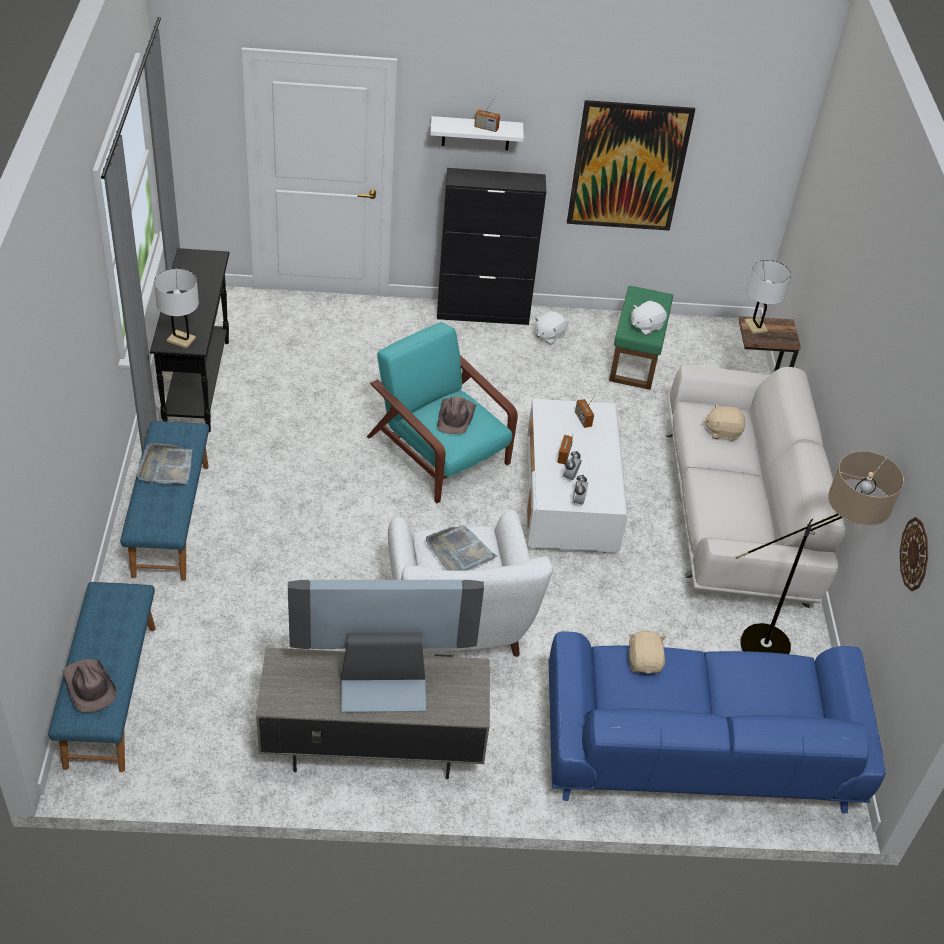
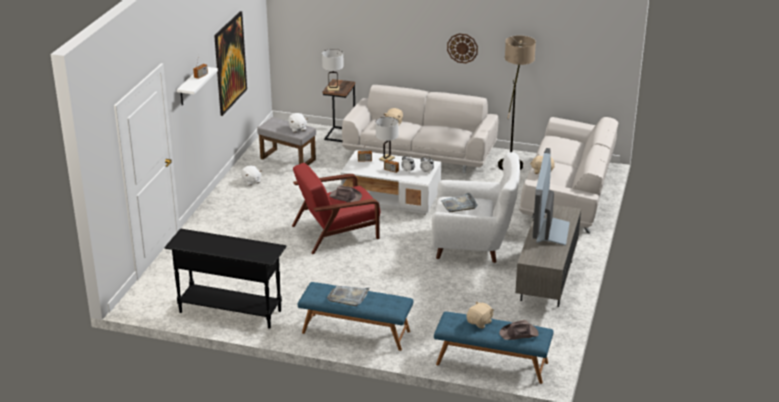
camera: 70 degrees left, 15 degrees down
(117, 631) = (480, 322): none -> beige plush toy
(181, 340) = (267, 252): white table lamp -> white table lamp (387, 158)
(440, 452) = (337, 231): turquoise armchair -> red armchair
(483, 313) = (217, 199): black cabinet -> none
(636, 360) = (288, 159): green ottoman -> grey ottoman
(697, 750) = (568, 194): blue sofa -> white sofa
(915, 554) = (559, 51): wall clock -> wall clock (462, 48)

